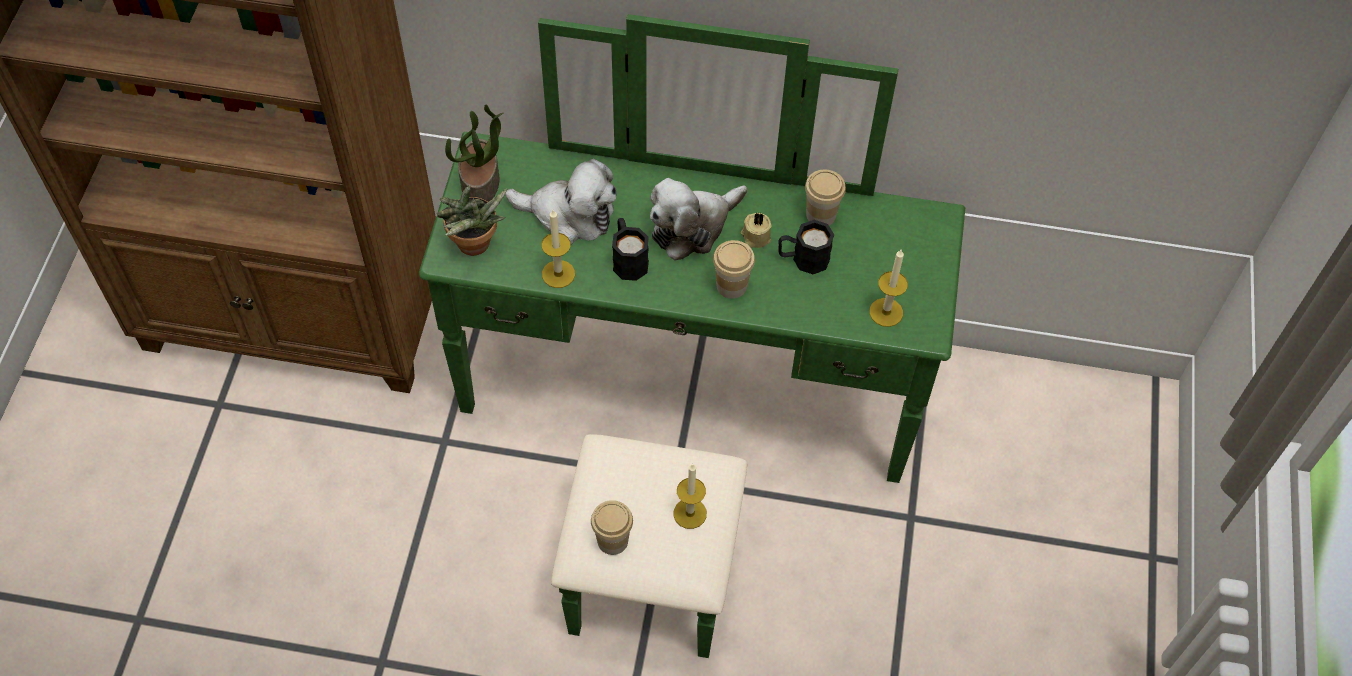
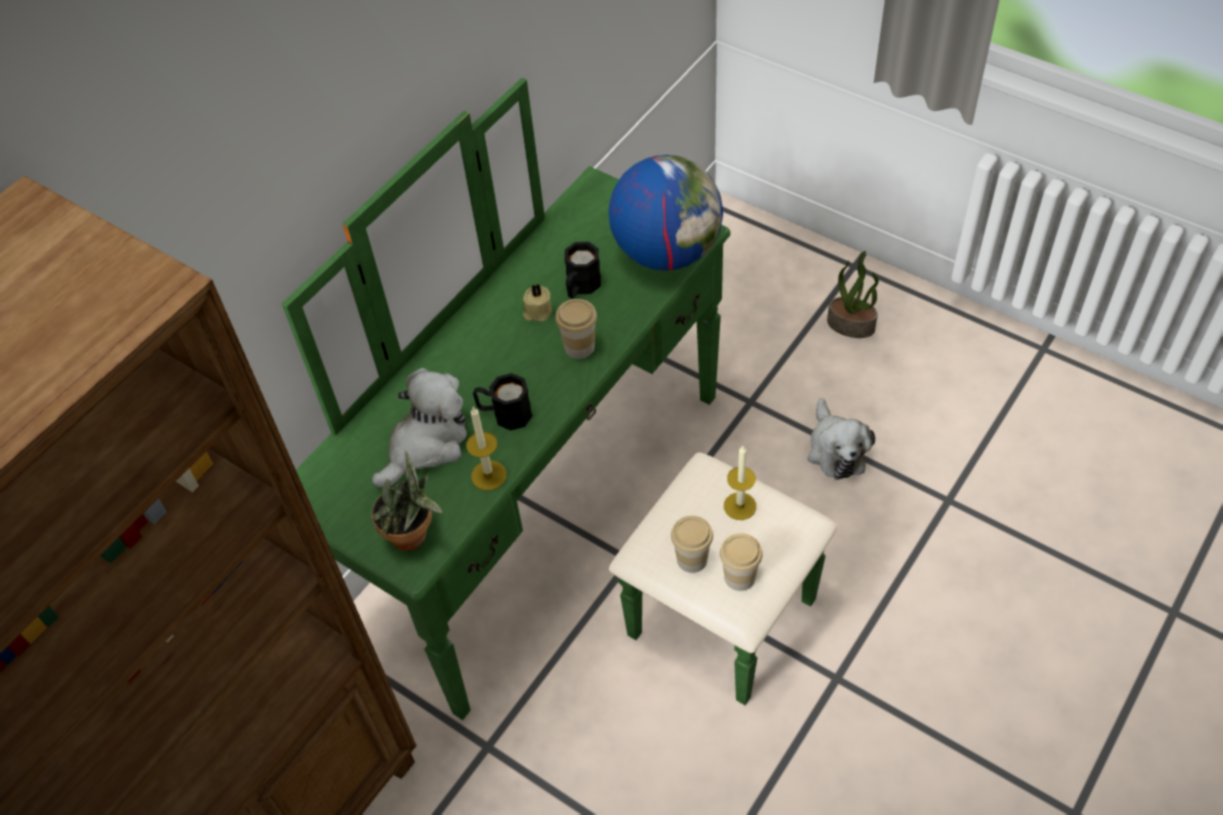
camera: 60 degrees left, 5 degrees down
(481, 182) = (339, 506): potted plant -> potted plant (851, 324)
(693, 227) = (499, 353): plush toy -> plush toy (835, 449)
(821, 215) = (542, 259): cup -> cup (692, 559)
(886, 312) = (666, 252): candle -> globe

